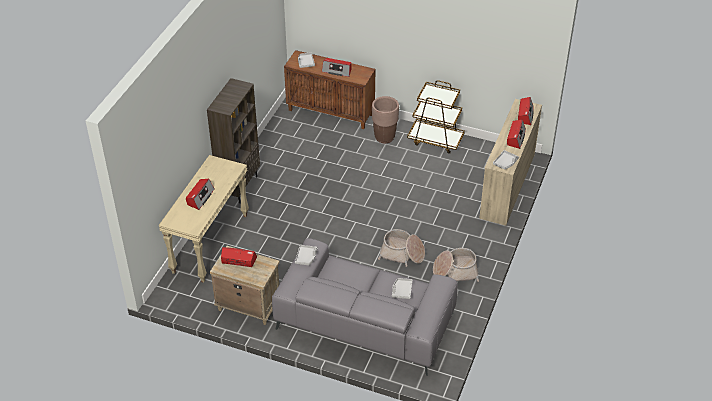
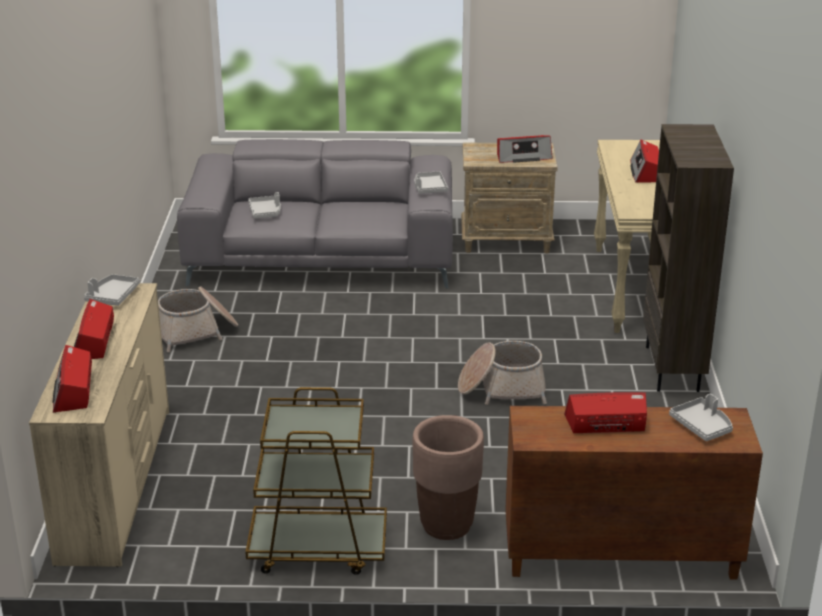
camera: 160 degrees right, 15 degrees down
(402, 254) = (300, 336): basket -> basket (502, 388)

